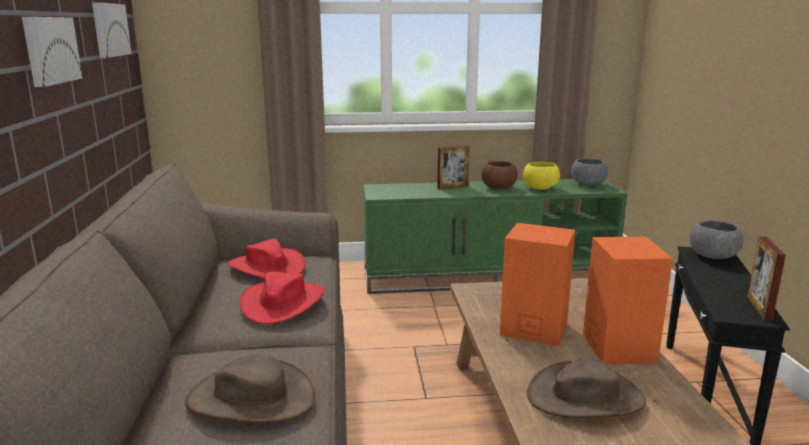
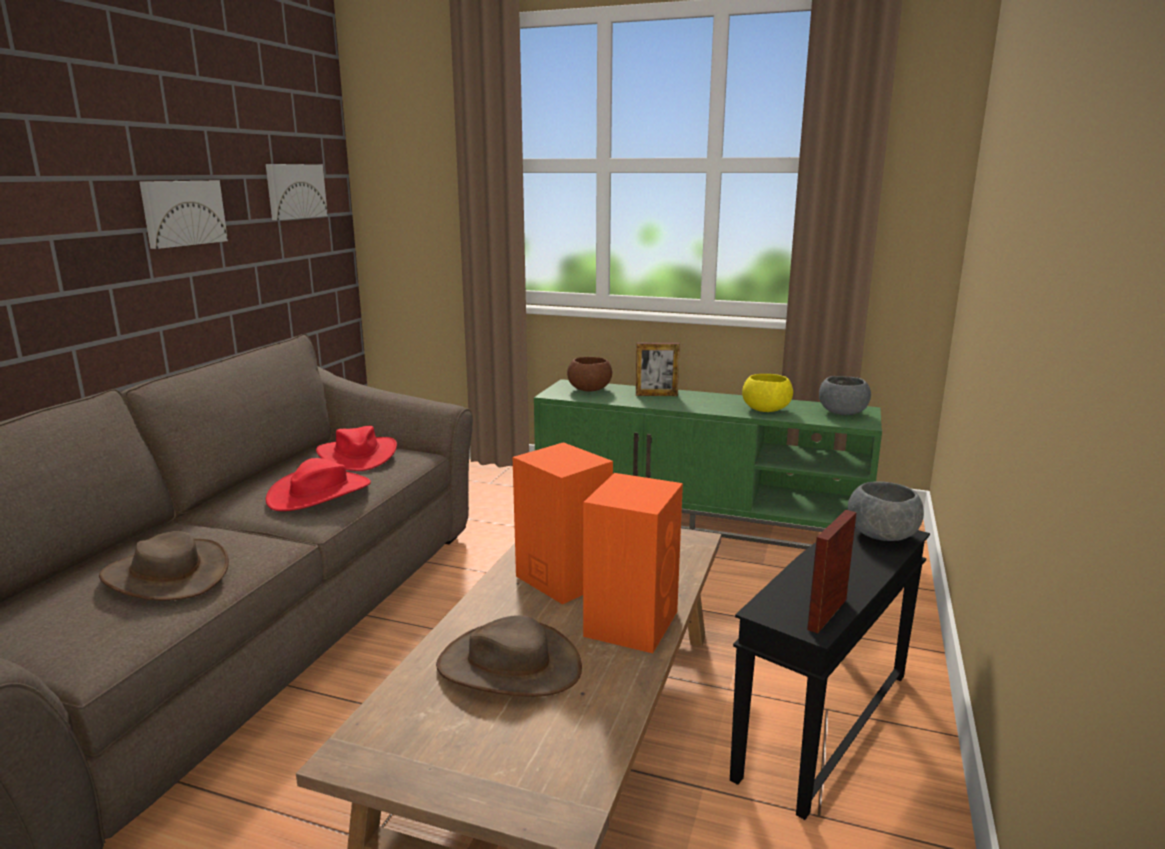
camera: 25 degrees right, 0 degrees up
(499, 187) = (713, 402): brown bowl -> brown bowl (590, 389)

